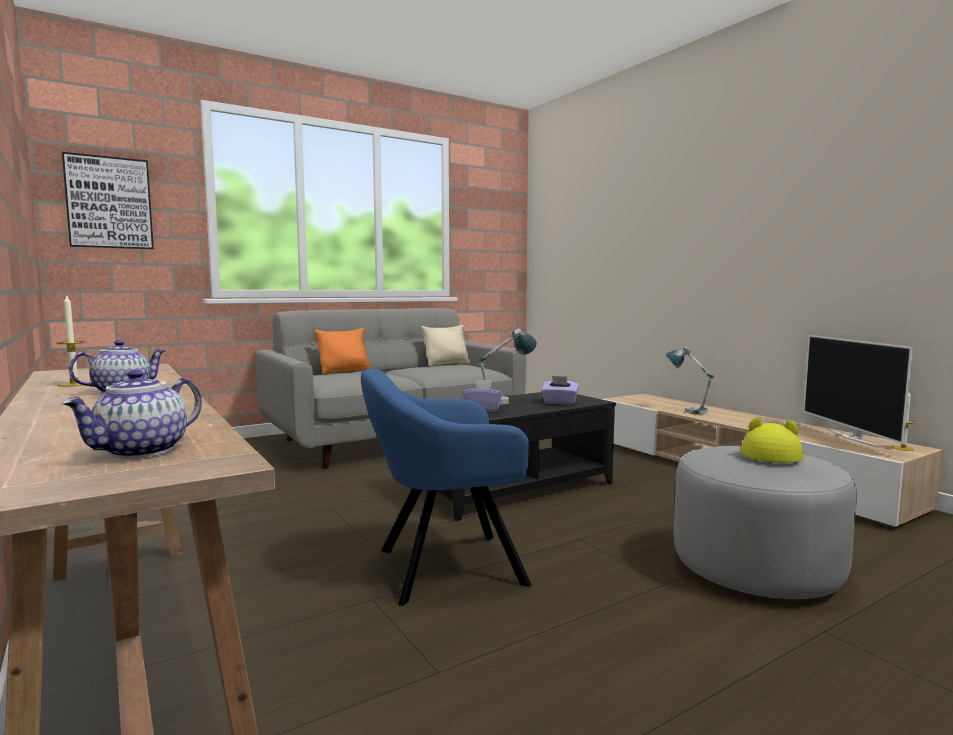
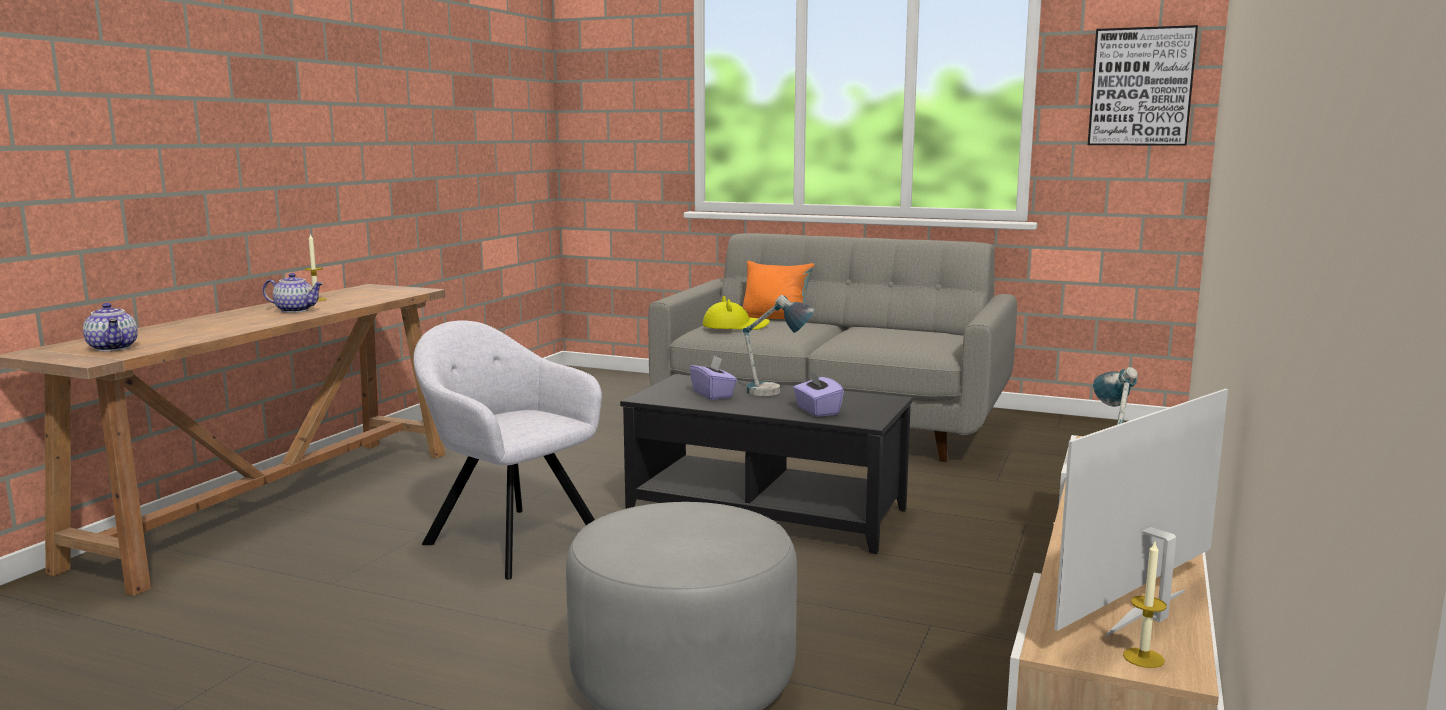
camera: 55 degrees right, 5 degrees up
(109, 203) = (608, 107): picture -> picture (1141, 87)
(142, 452) = (114, 348): teapot -> teapot turned 120 degrees counterclockwise
(444, 567) = (509, 538): blue armchair -> grey armchair
(447, 364) = (930, 331): beige pillow -> none
(769, 454) = (702, 530): yellow hat -> yellow hat (735, 327)

